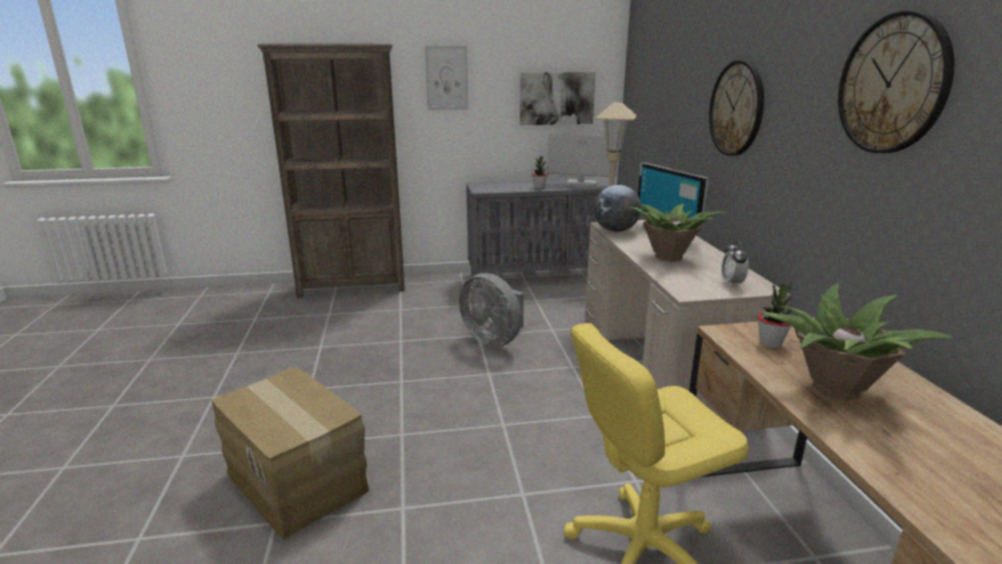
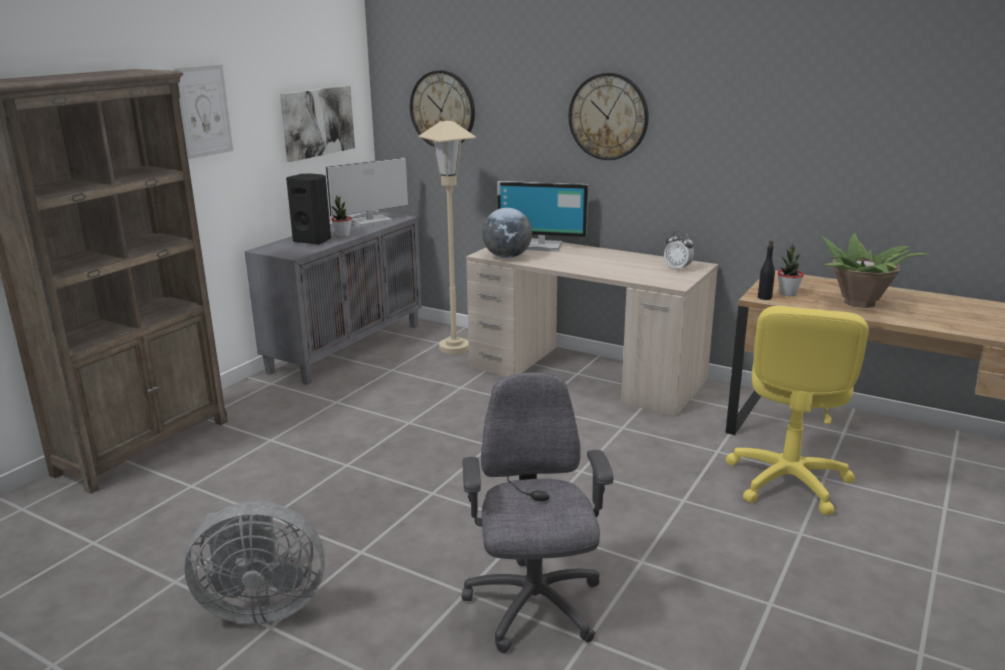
camera: 50 degrees left, 0 degrees up
(298, 480) = (534, 607): cardboard box -> grey office chair
(494, 340) = (432, 419): grey fan -> grey fan (260, 607)
(514, 186) = (313, 241): none -> black speaker
(667, 257) = (597, 264): potted plant -> none
(730, 335) = (764, 297): none -> black bottle
(893, 84) = (794, 92): wall clock -> wall clock (442, 109)

